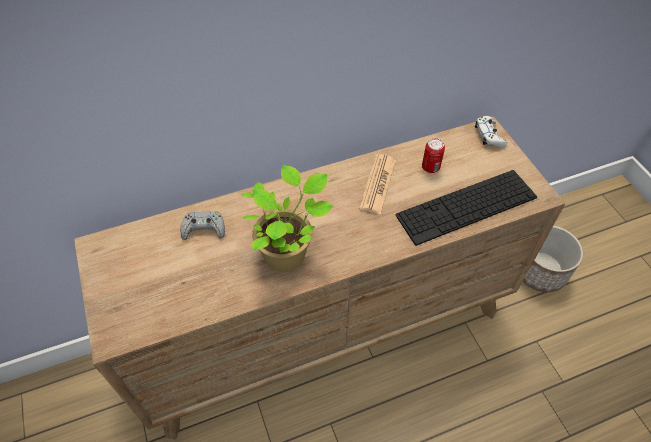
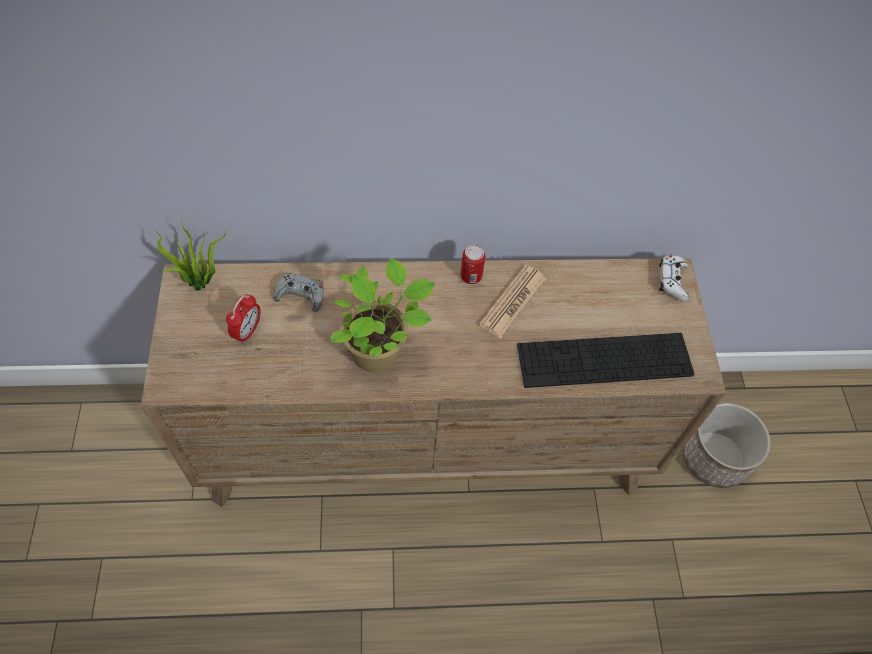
camera: 15 degrees right, 5 degrees up
(113, 245) = (201, 284): none -> potted plant
(168, 271) = (247, 331): none -> alarm clock
(430, 167) = (583, 300): can -> can (471, 276)

